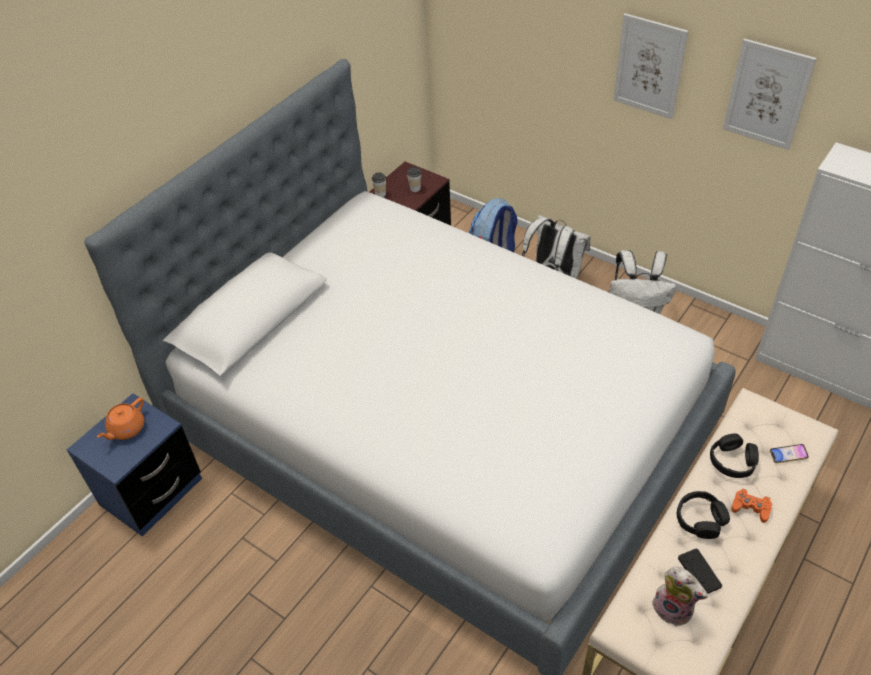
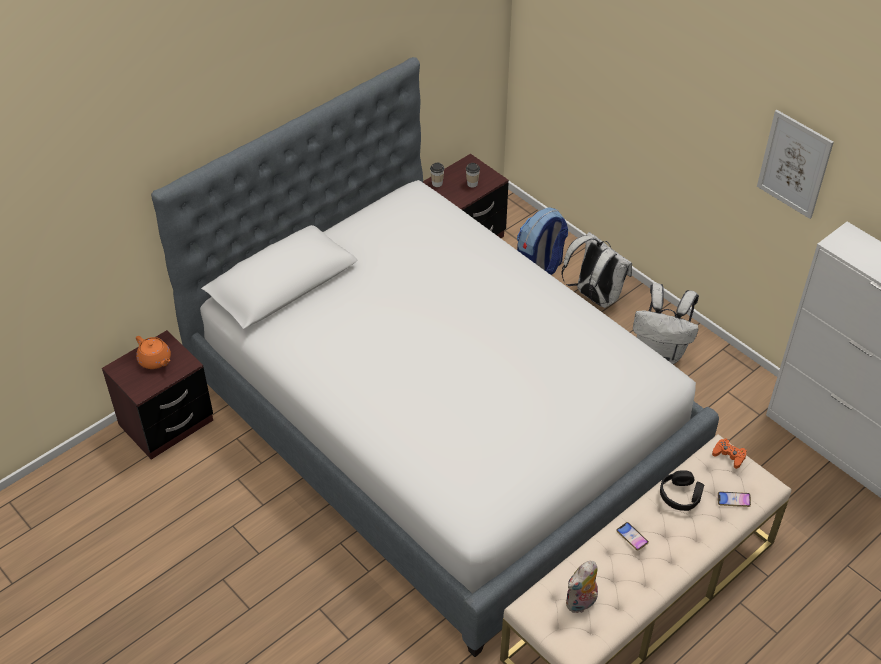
camera: 10 degrees right, 0 degrees up
(126, 429) = (155, 360): orange teapot -> orange teapot turned 90 degrees counterclockwise
(151, 492) = (166, 423): blue nightstand -> brown nightstand
(649, 66) = (699, 114): picture -> none
(674, 609) = (581, 603): plush toy -> plush toy turned 90 degrees clockwise
(699, 572) = (614, 579): black game controller -> none
(700, 519) = (632, 537): black headphones -> phone
(750, 508) = (680, 537): orange game controller -> orange game controller (729, 455)

